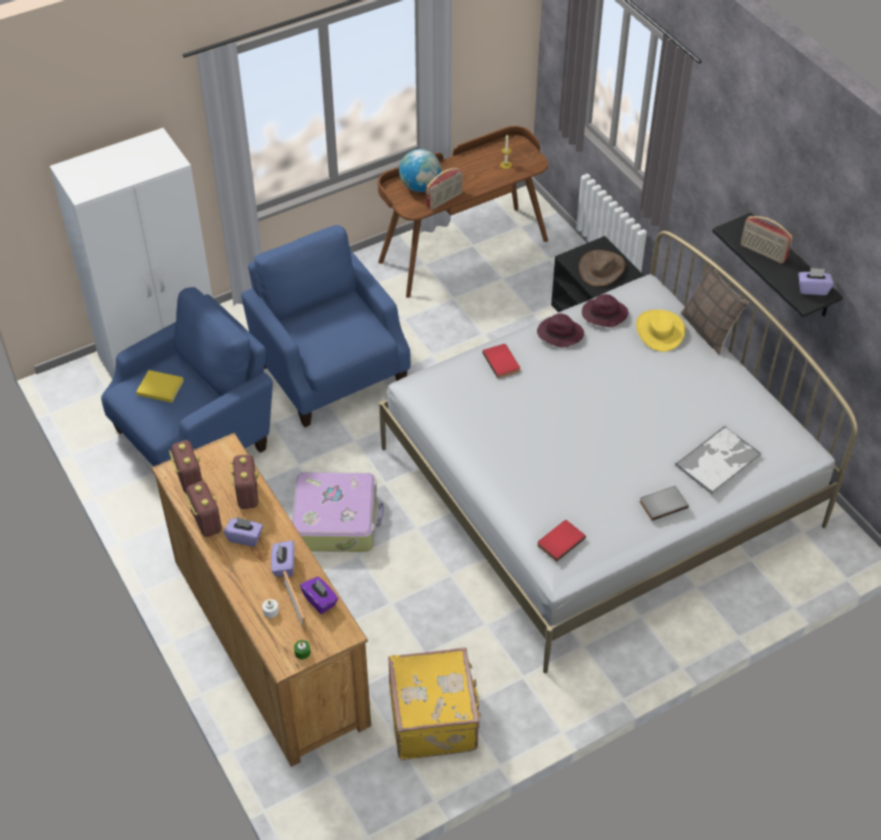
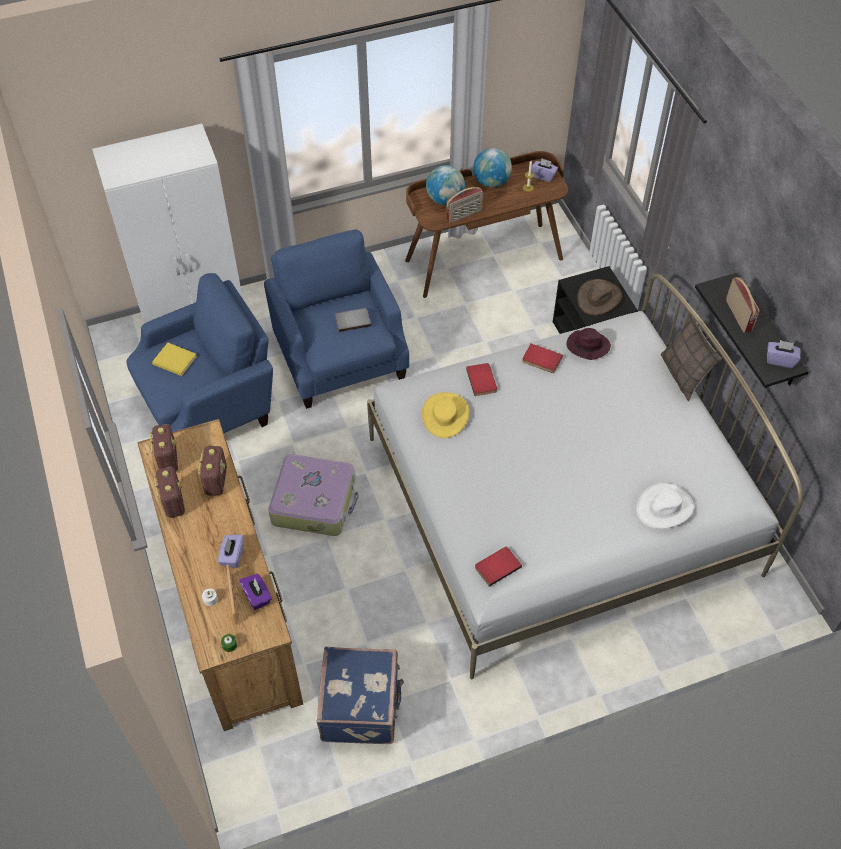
camera: 10 degrees right, 5 degrees up
(245, 537) = (204, 523): purple tissue box -> purple tissue box (543, 176)
(435, 718) = (362, 706): yellow suitcase -> blue suitcase
(465, 164) = (491, 182): none -> globe
(559, 334) = (541, 360): purple hat -> red book
(660, 331) = (636, 369): yellow hat -> yellow hat (445, 415)
(662, 503) = (602, 543): grey book -> grey book (352, 320)
(718, 460) = (664, 507): tray -> white hat
(763, 252) = (739, 315): radio -> radio turned 150 degrees counterclockwise

